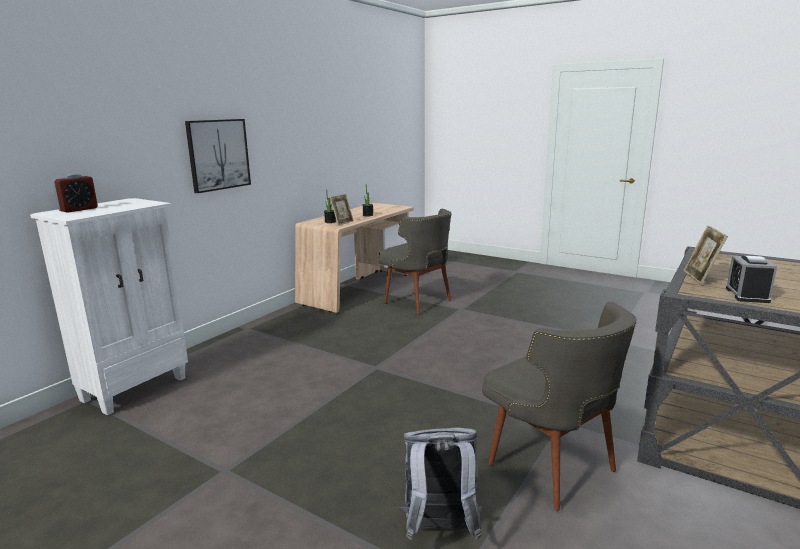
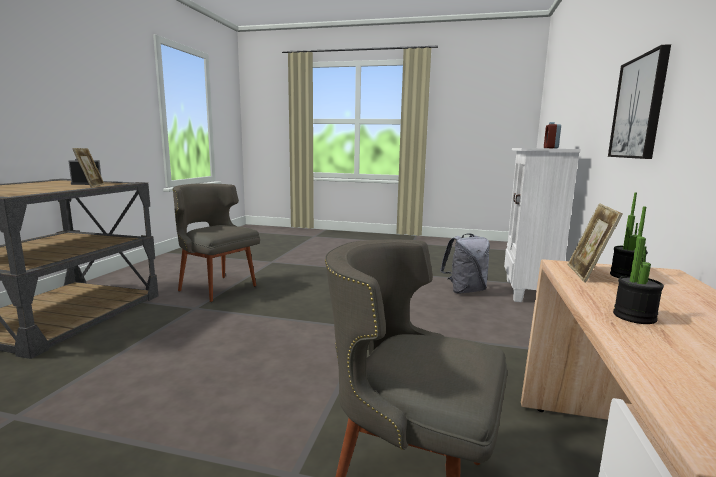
camera: 160 degrees right, 5 degrees down
(439, 531) = (280, 269): grey backpack -> grey backpack (465, 290)

